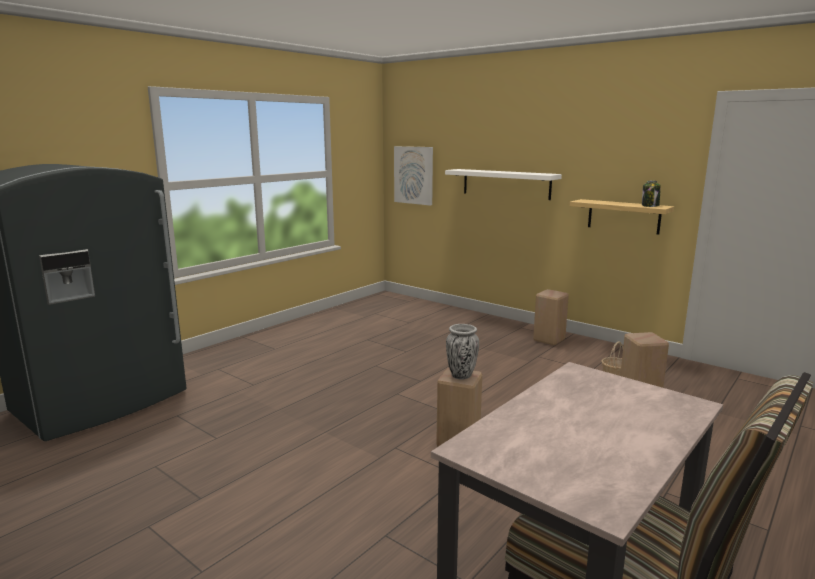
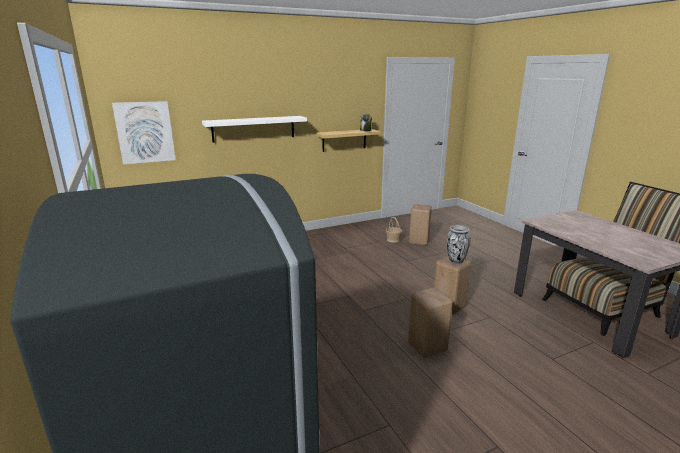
camera: 65 degrees left, 5 degrees up
(548, 340) = (322, 237): beige stool -> beige stool (427, 348)

